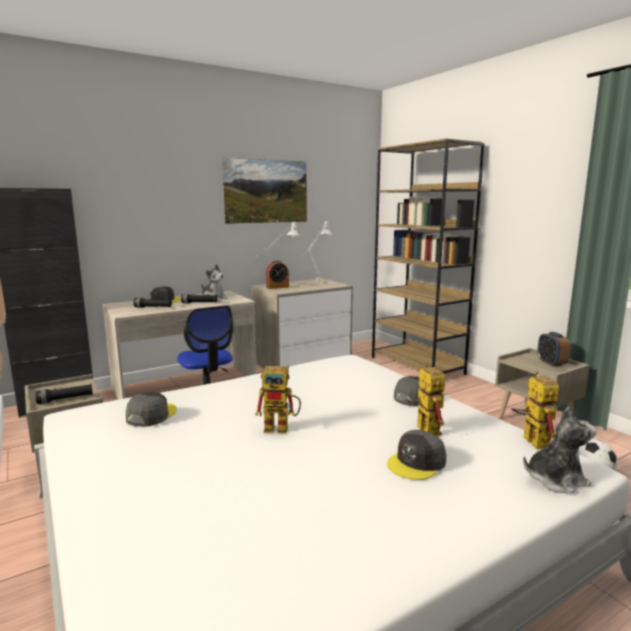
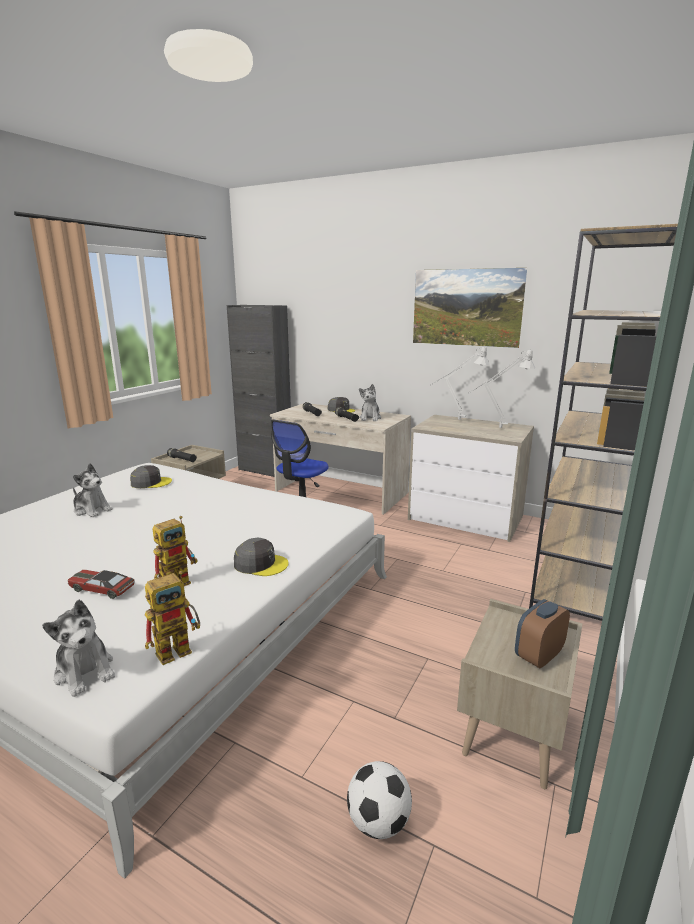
camera: 60 degrees right, 5 degrees up
(185, 458) = (92, 510): none -> plush toy
(277, 287) = (444, 422): alarm clock -> none
(282, 428) = (151, 524): toy robot -> none
(417, 463) = (102, 588): grey cap -> toy car

